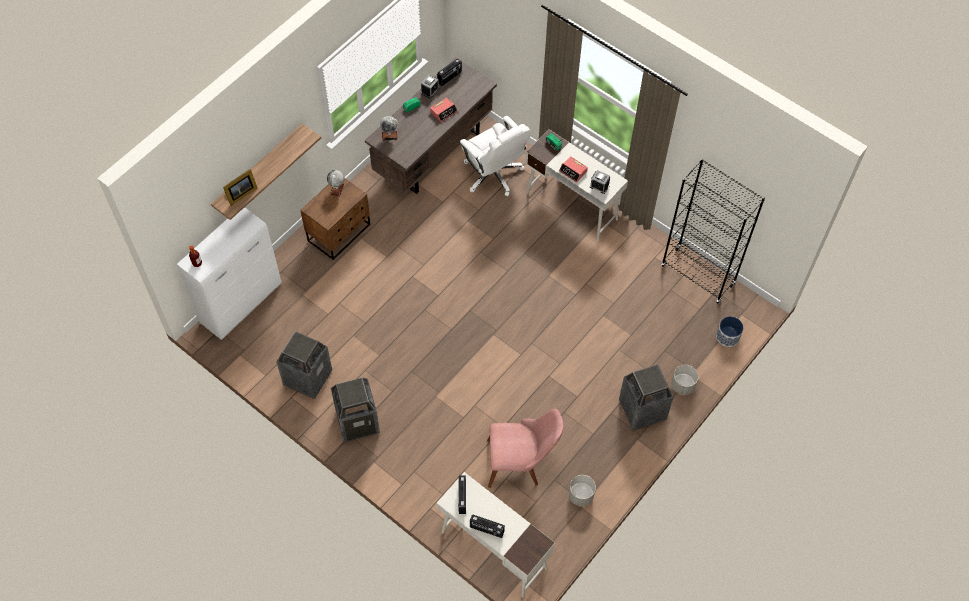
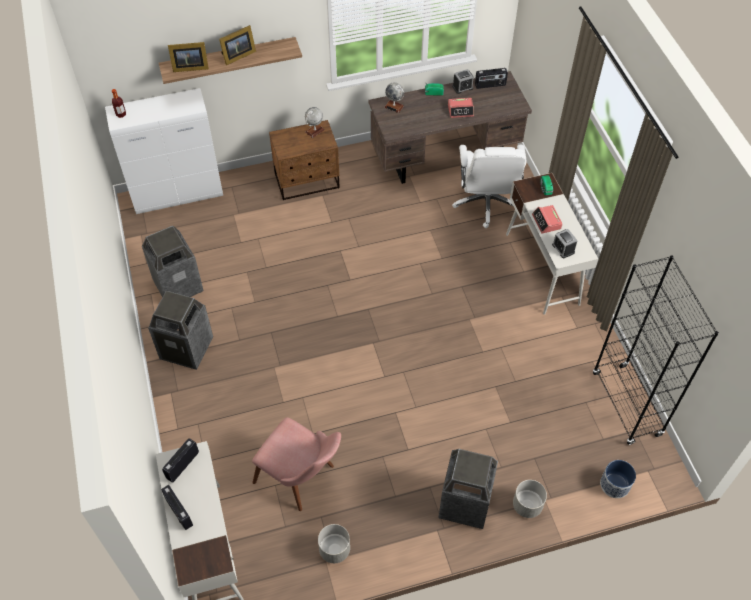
camera: 35 degrees right, 5 degrees down
(270, 164) = (237, 56): none -> picture frame

